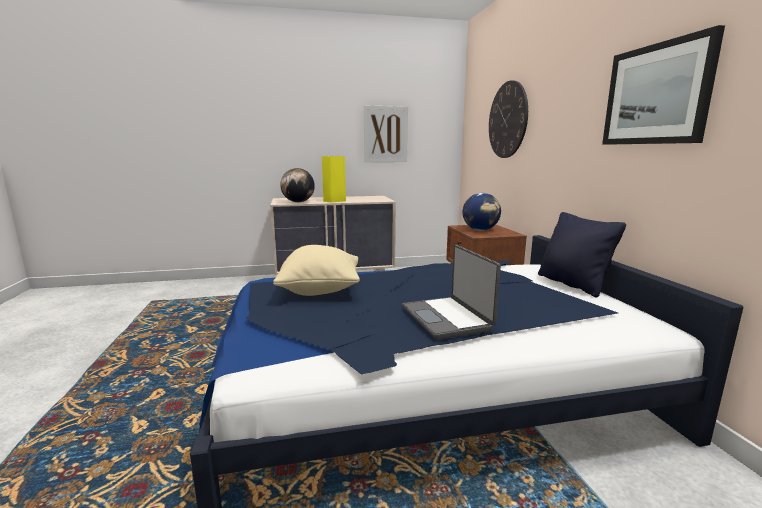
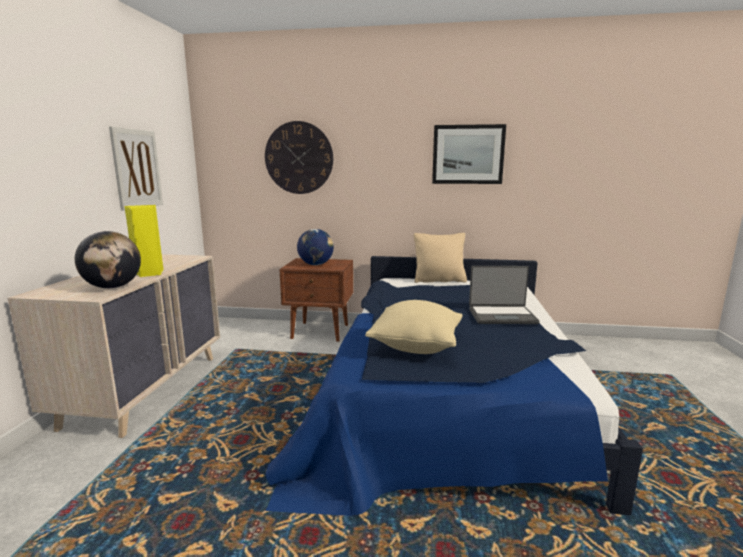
camera: 70 degrees left, 0 degrees up
(573, 284) = (439, 281): black pillow -> beige pillow

